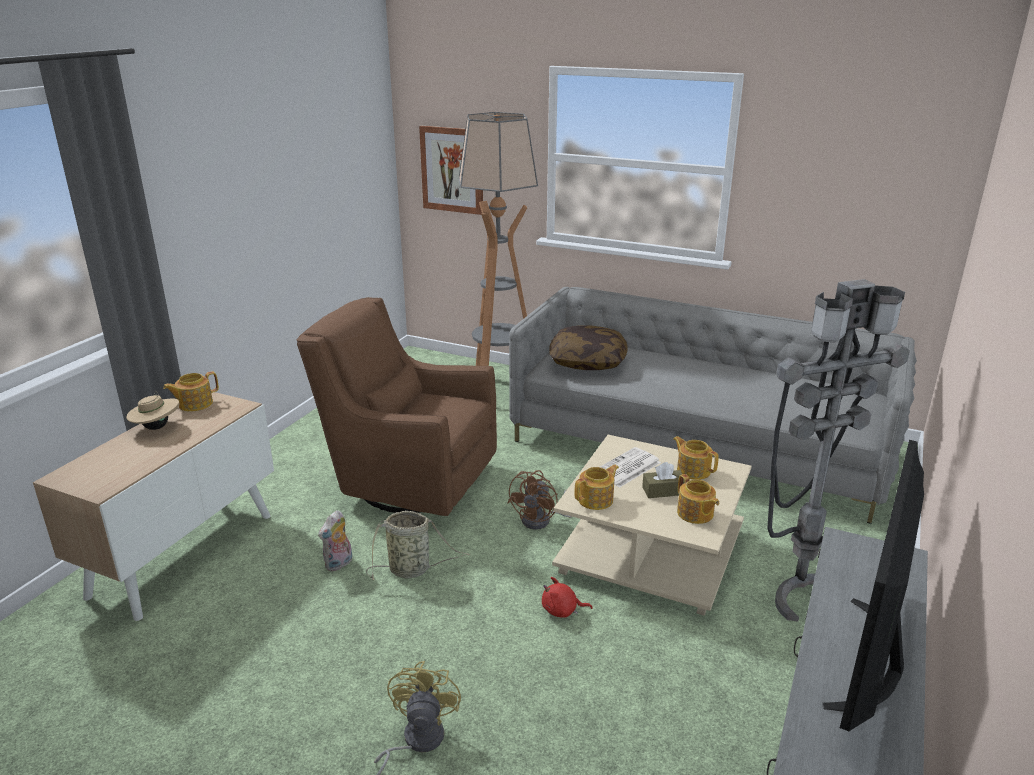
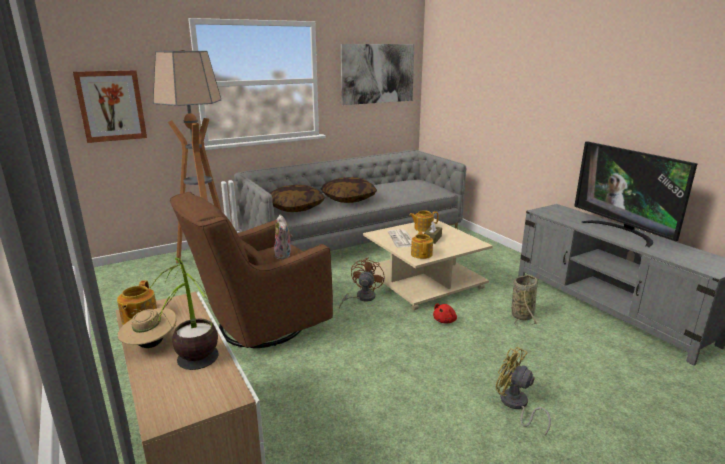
camera: 55 degrees left, 5 degrees down
(126, 463) = (196, 372): none -> potted plant
(339, 564) = (315, 382): plush toy -> plush toy (284, 255)
(412, 569) = (356, 355): basket -> basket (522, 315)
(542, 520) = (361, 298): brown fan -> brown fan turned 135 degrees counterclockwise
(673, 378) = (348, 199): none -> pillow
(695, 514) = (459, 239): teapot -> none
(803, 587) = (483, 262): grey floor lamp -> none
(864, 175) = (378, 73): none -> picture

